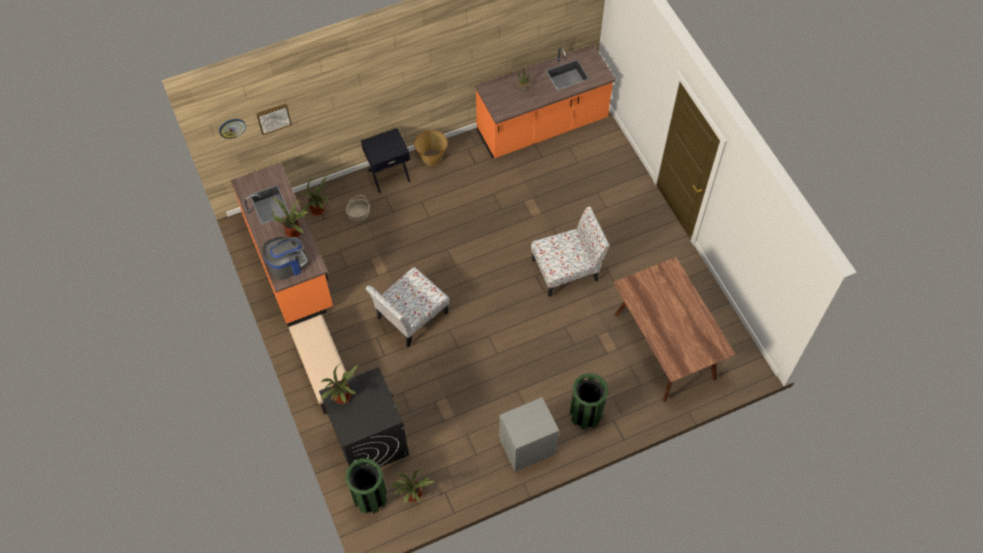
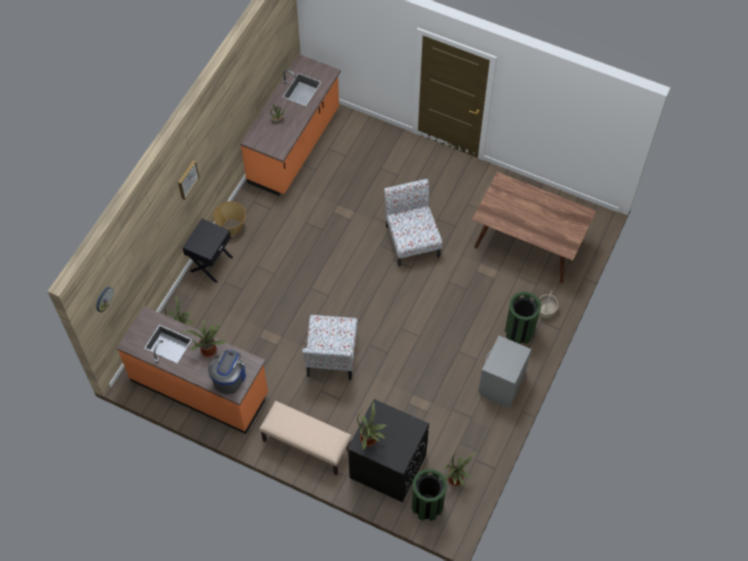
camera: 40 degrees left, 0 degrees up
(273, 118) = (127, 269): picture -> picture (187, 179)
(358, 214) = (217, 310): basket -> basket (546, 310)
(567, 269) = (411, 239): chair -> chair turned 45 degrees counterclockwise

